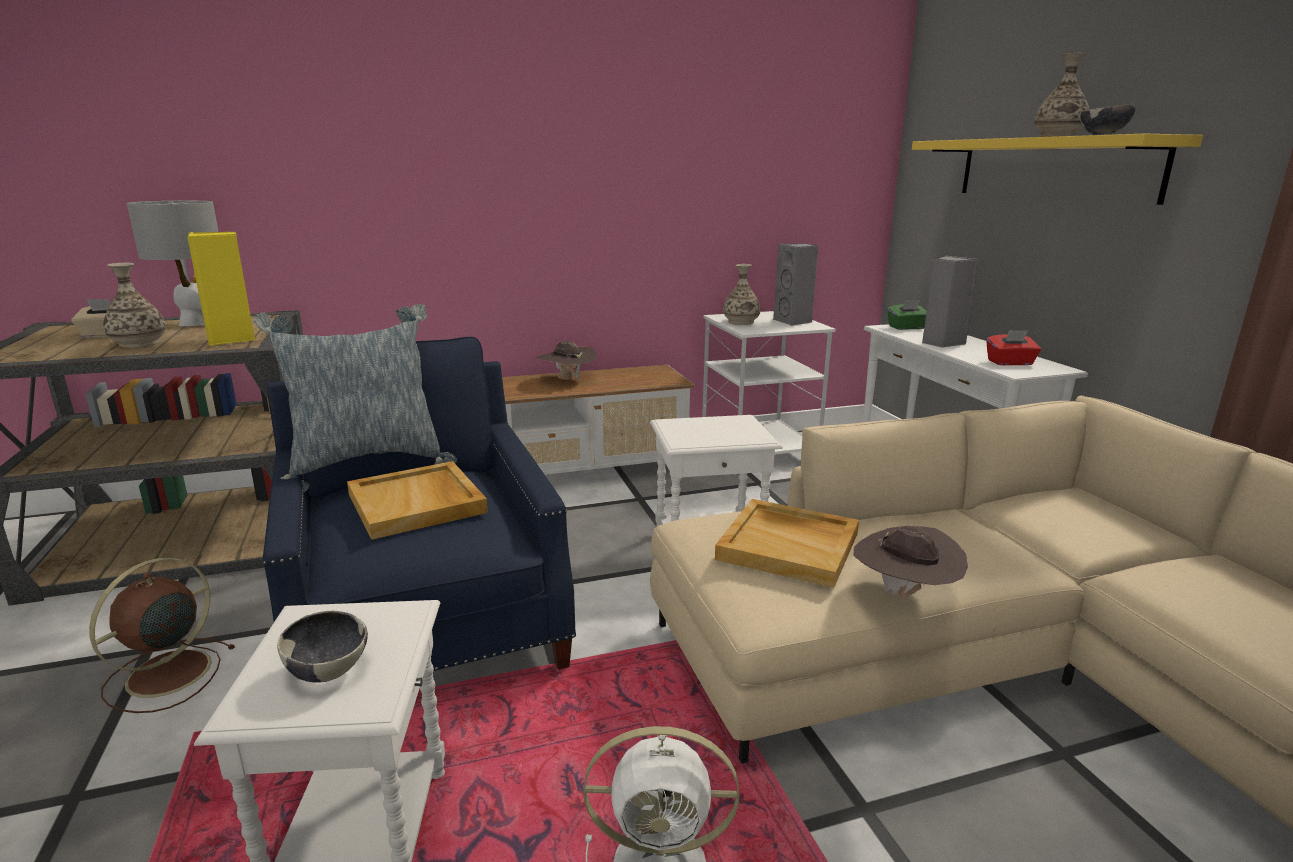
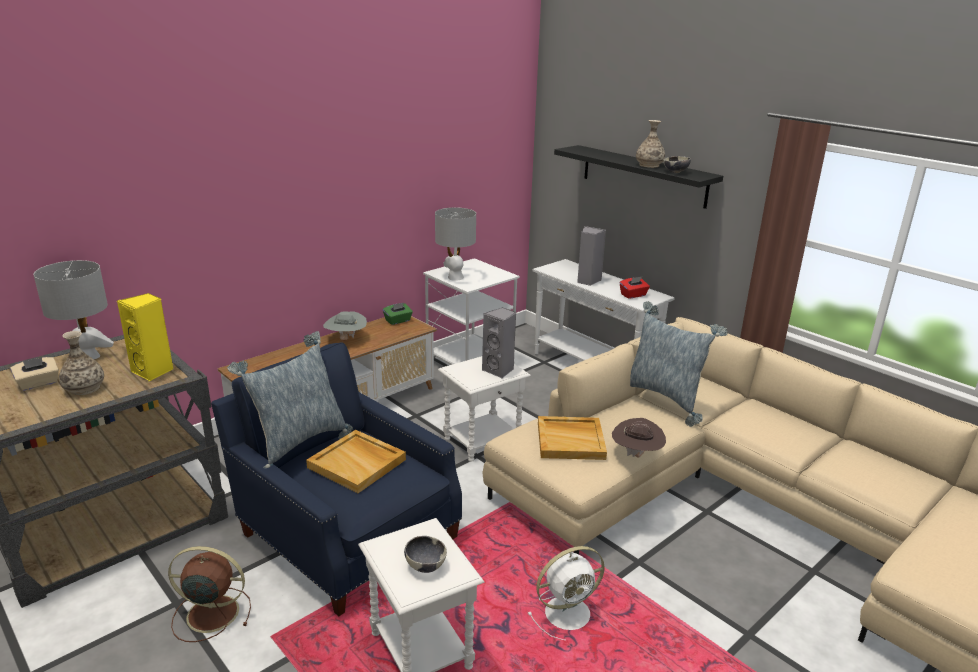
camera: 25 degrees left, 5 degrees up
(165, 675) = (210, 613): brown fan -> brown fan turned 90 degrees clockwise
(567, 379) = (345, 339): brown hat -> grey hat
(740, 322) = (455, 277): vase -> grey table lamp
(794, 321) = (488, 271): grey speaker -> grey speaker (499, 370)
(907, 327) = (559, 267): green tissue box -> green tissue box (398, 321)
(1010, 530) = (663, 404): none -> pillow
(1053, 168) = (643, 175): yellow shelf -> black shelf

